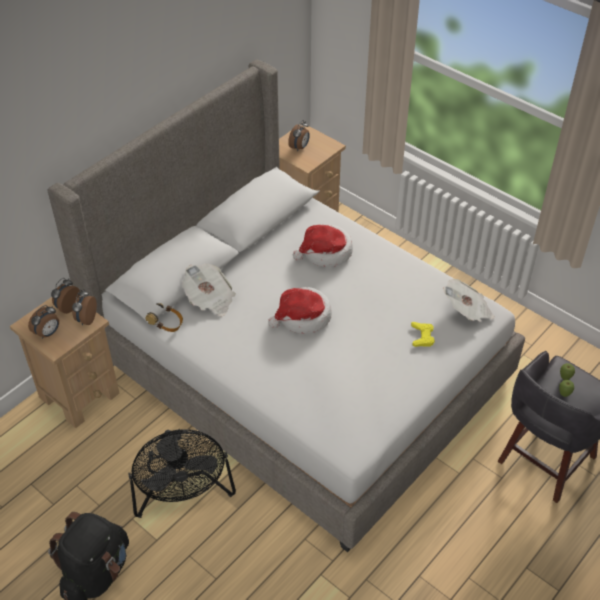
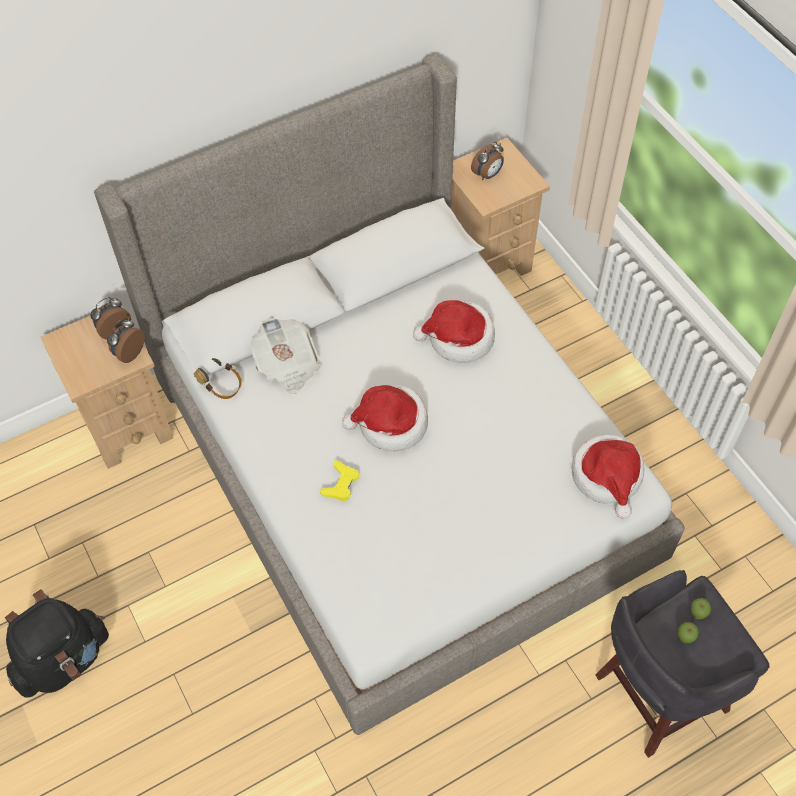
camera: 20 degrees right, 10 degrees up
(48, 333) = (78, 359): alarm clock -> none
(178, 490) = (193, 586): black fan -> none
(422, 336) = (531, 497): yellow game controller -> yellow game controller (341, 484)
(467, 311) = (607, 477): newspaper -> hat

